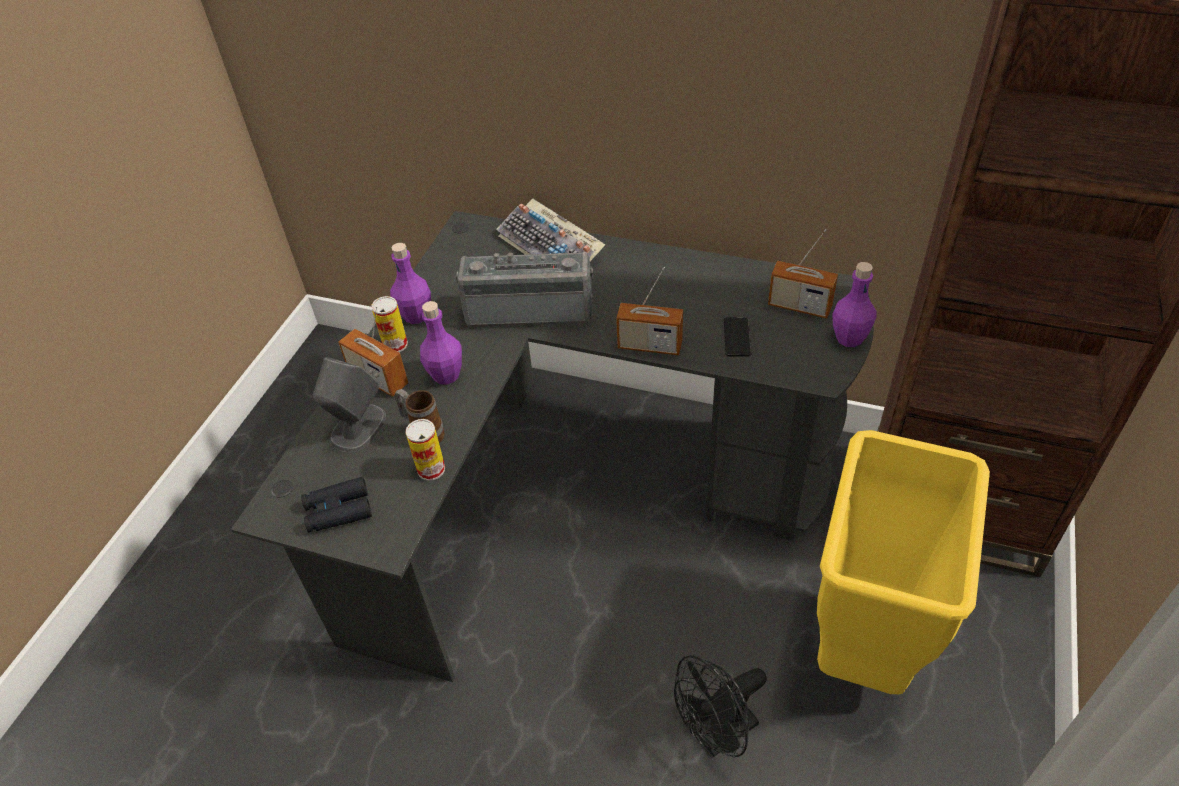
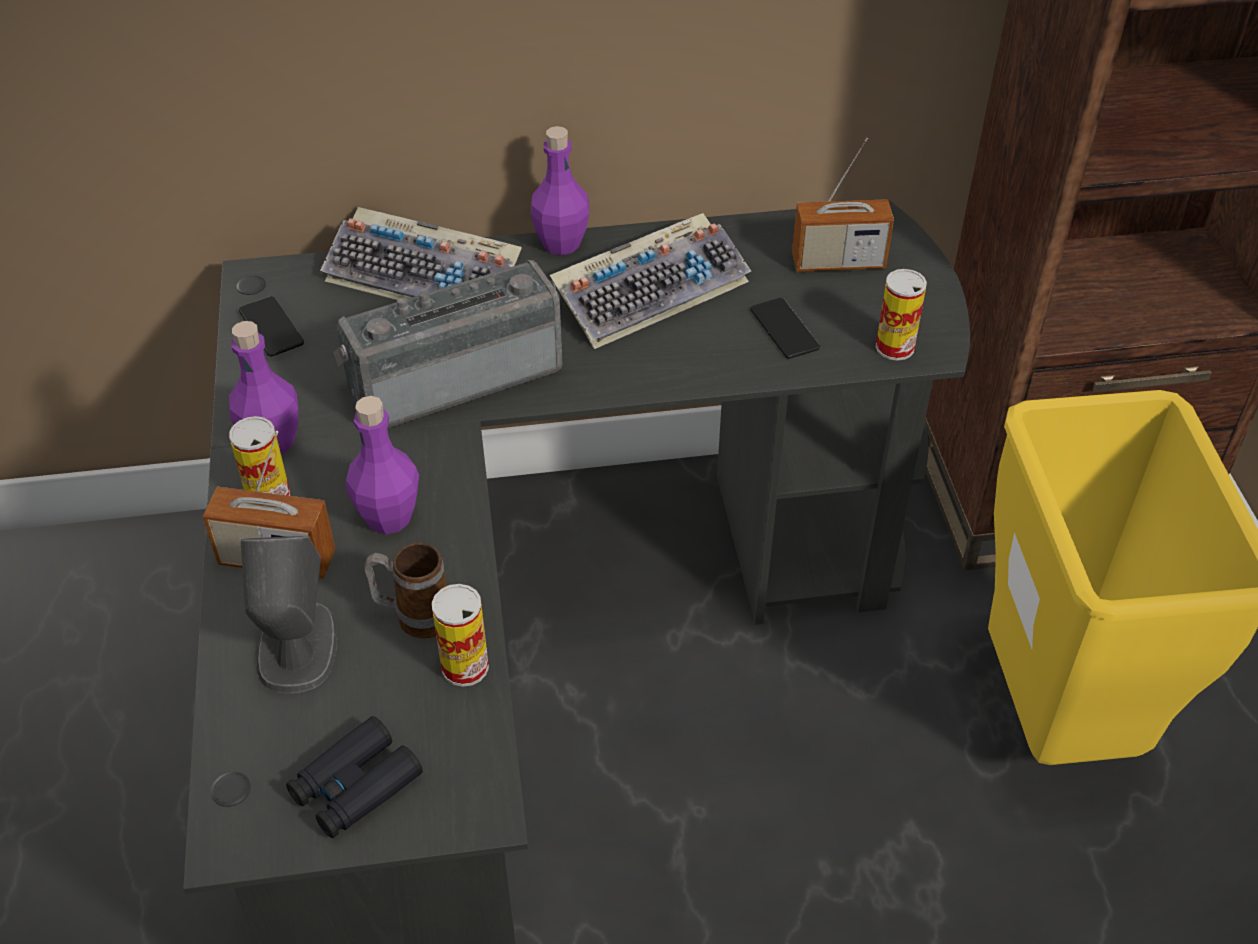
camera: 30 degrees left, 0 degrees up
(454, 254) = (271, 327): none -> phone
(649, 345) = (671, 377): radio -> none
(673, 292) = (652, 291): none -> keyboard
(717, 734) = (940, 911): black fan -> none
(799, 369) = (895, 347): none -> can
(849, 338) = (930, 286): purple bottle -> purple bottle (561, 243)

